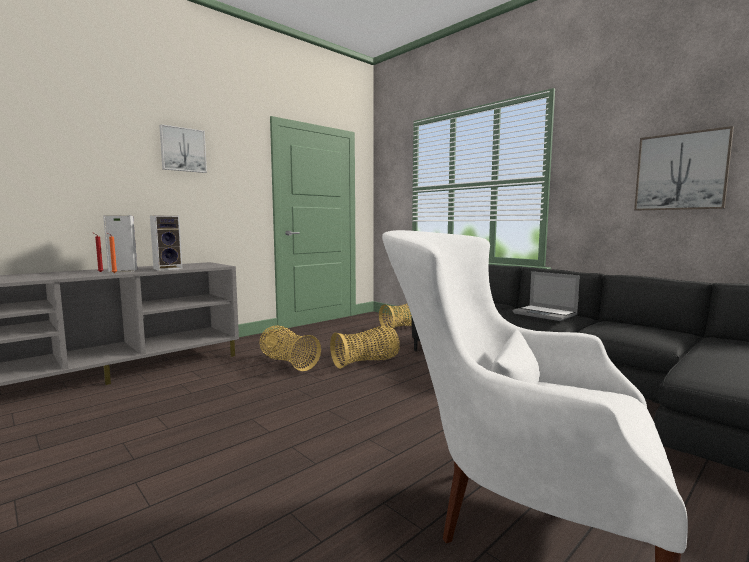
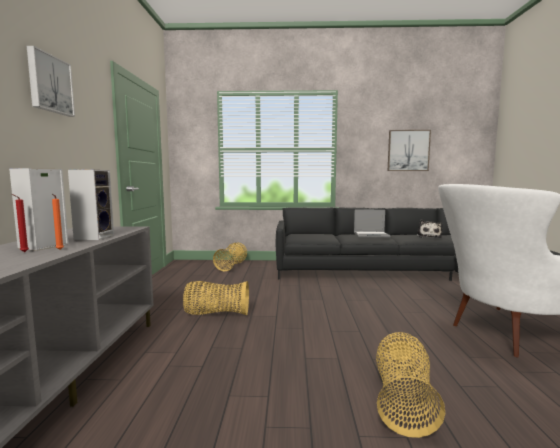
camera: 45 degrees left, 0 degrees up
(366, 362) = (271, 295): basket -> basket (403, 400)
(648, 332) = (428, 236): none -> plush toy

